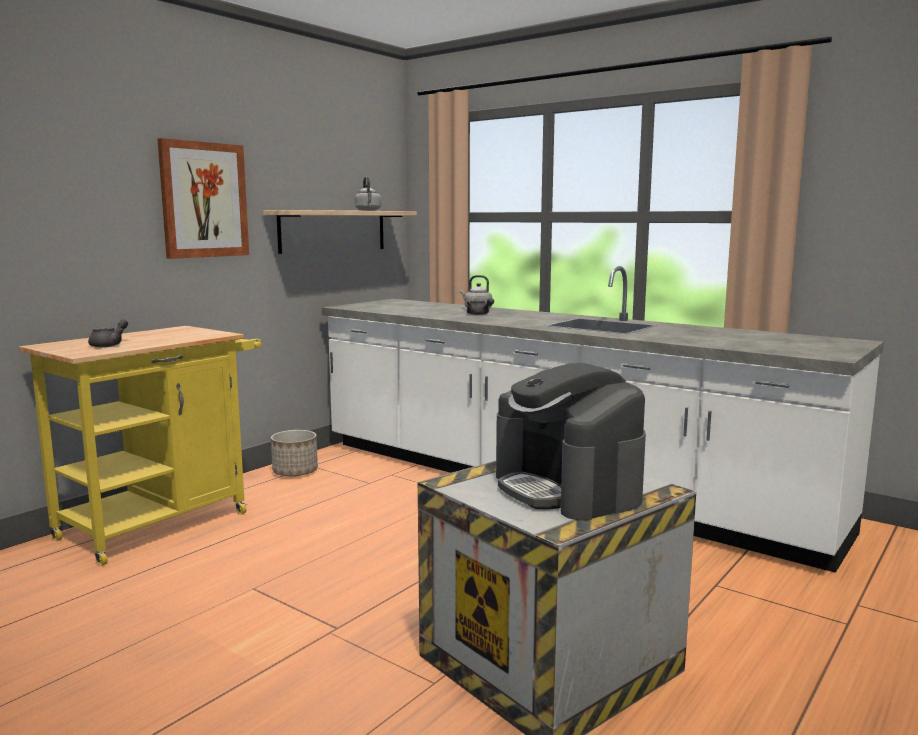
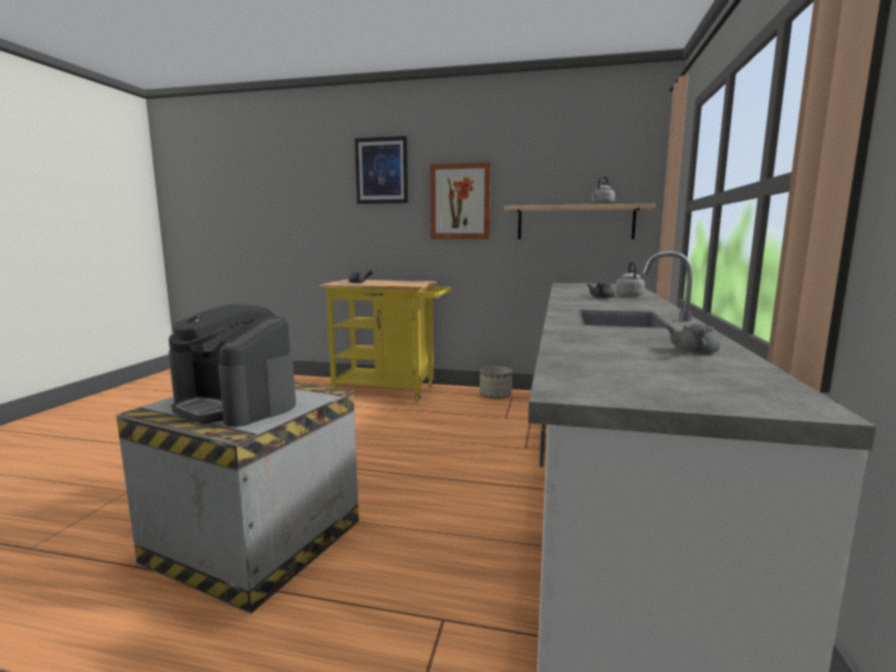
camera: 65 degrees right, 0 degrees up
(71, 138) = (382, 171): none -> picture
(567, 489) = (236, 405): coffee machine -> coffee machine turned 90 degrees counterclockwise
(738, 333) = (694, 352): none -> grey teapot

